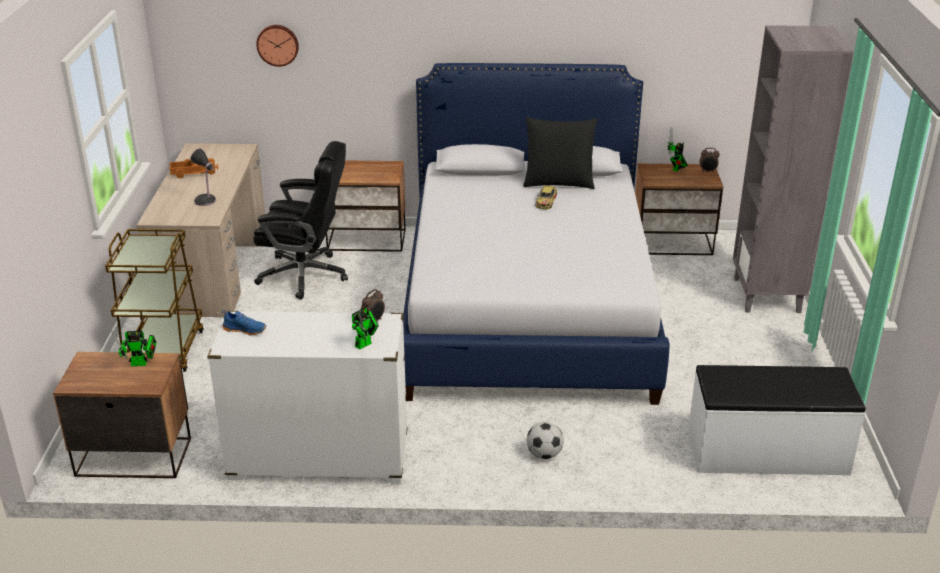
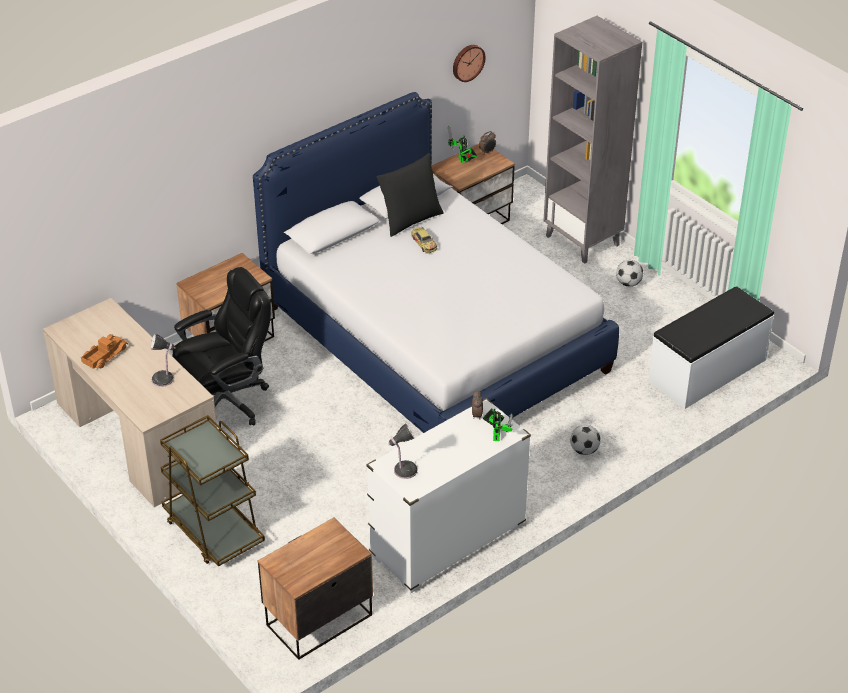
camera: 40 degrees left, 10 degrees up
(141, 363) = (321, 540): toy robot -> none
(245, 329) = (404, 470): blue shoe -> table lamp
(278, 45) = (122, 196): wall clock -> wall clock (467, 62)
(772, 345) = (628, 283): none -> football

